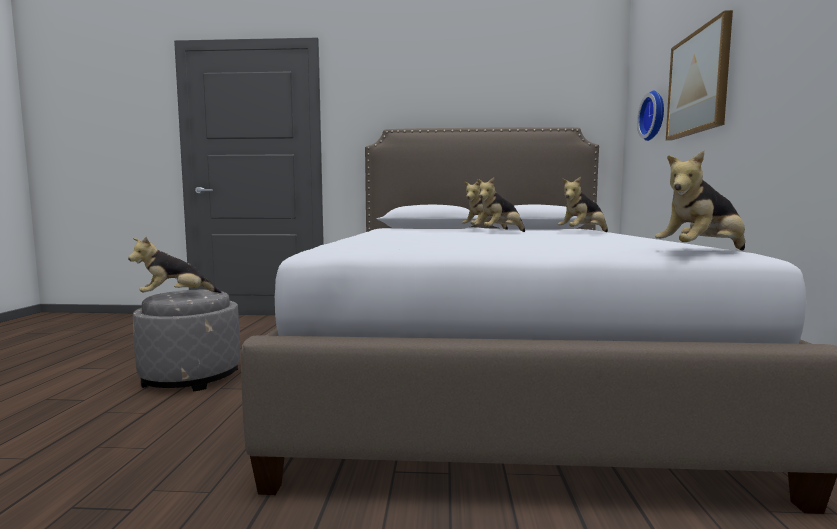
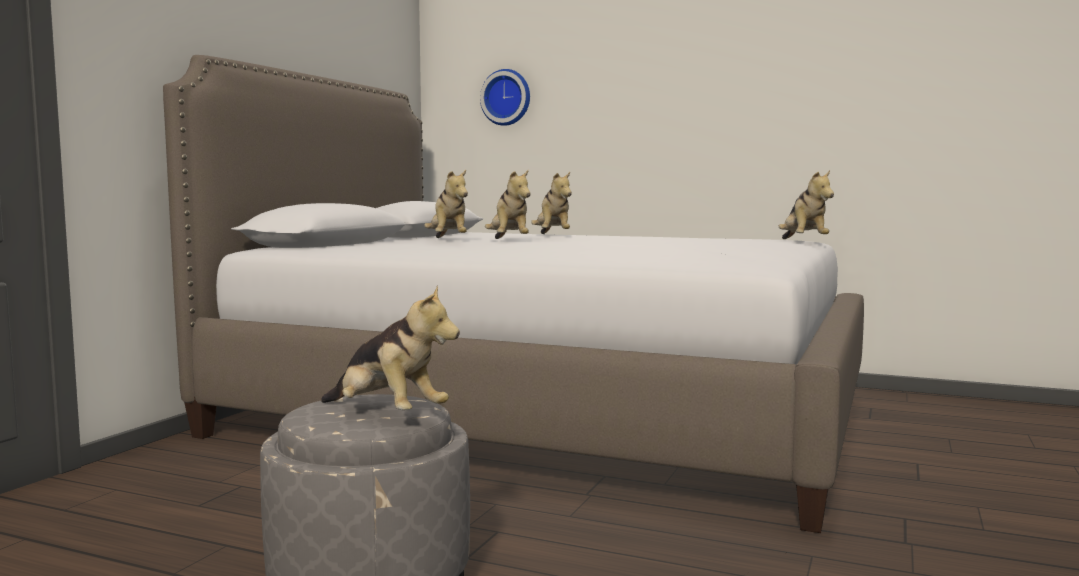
camera: 70 degrees left, 0 degrees up
(175, 296) = (387, 414): plush toy -> plush toy turned 45 degrees counterclockwise
(699, 82) = (595, 80): picture -> none

